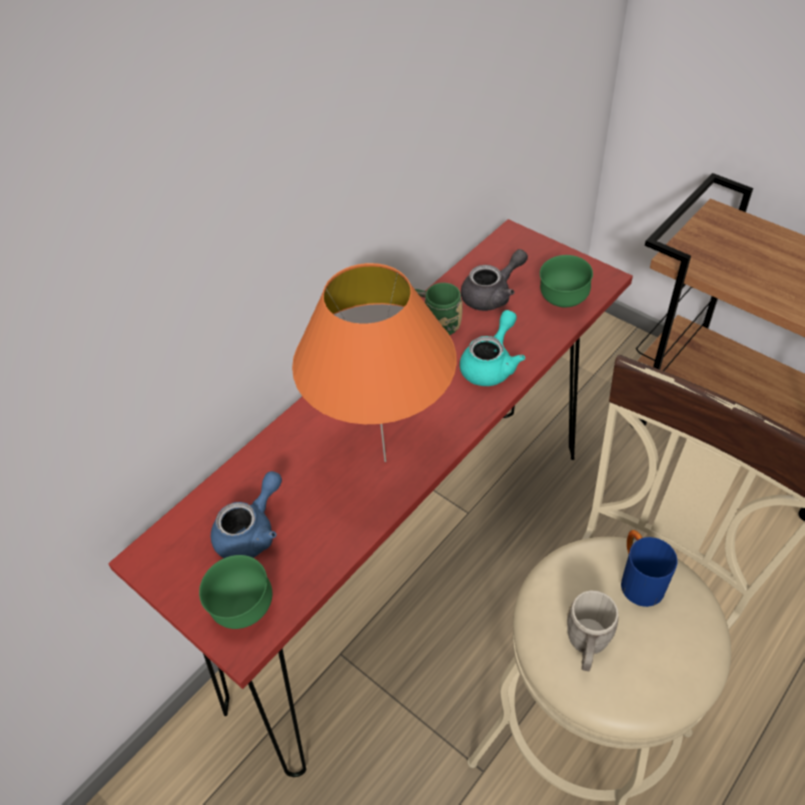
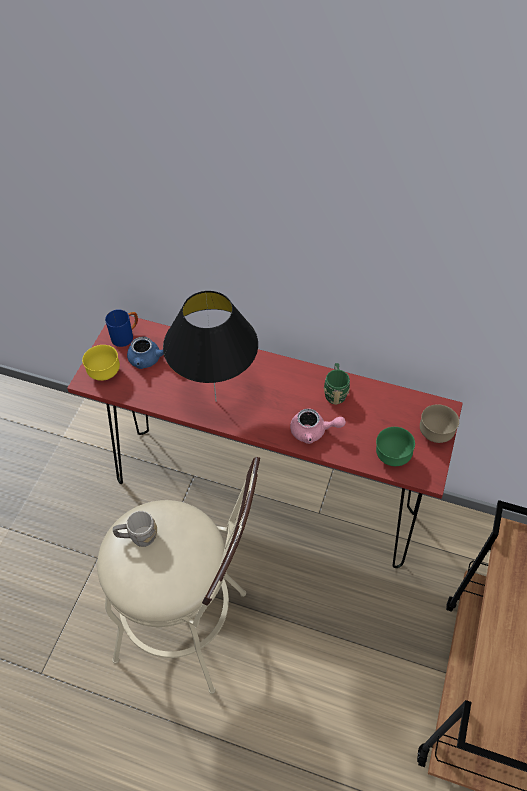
camera: 65 degrees right, 5 degrees up
(243, 609) = (104, 373): green bowl -> yellow bowl
(386, 461) = (216, 401): orange table lamp -> black table lamp
(491, 364) = (313, 431): turquoise teapot -> pink teapot
(492, 294) = (377, 414): grey teapot -> none
(544, 254) = (434, 434): none -> brown bowl
(638, 579) = (189, 555): blue mug -> blue mug (126, 336)

